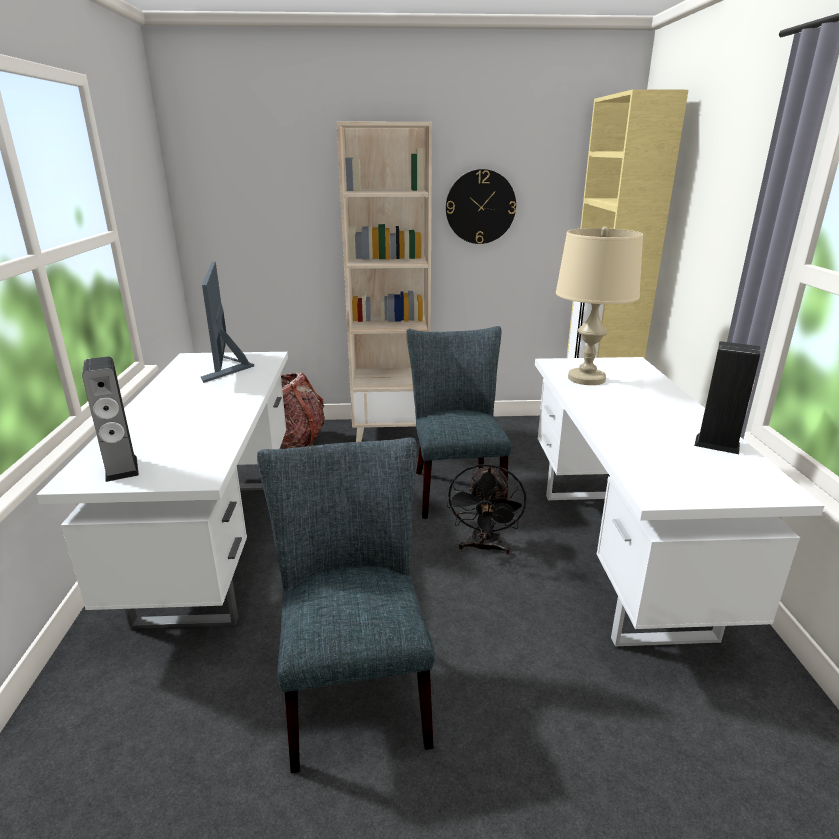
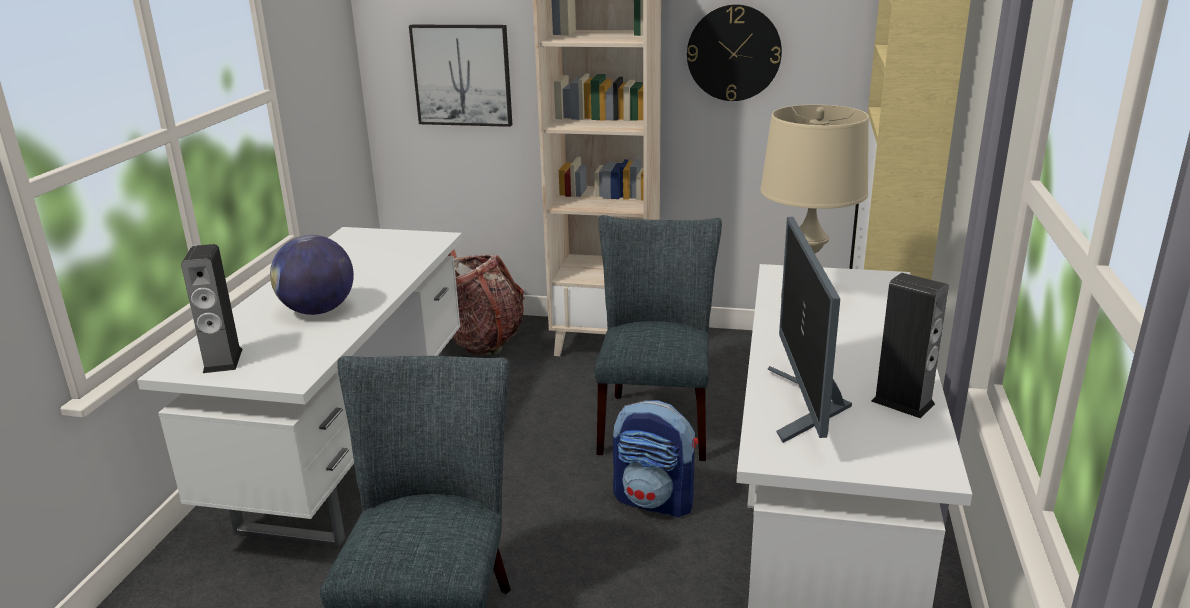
camera: 15 degrees right, 0 degrees up
(194, 418) = (318, 311): none -> globe
(227, 368) = (383, 250): monitor -> monitor (806, 406)
(264, 228) = (462, 75): none -> picture
(484, 548) = (655, 500): black fan -> backpack

